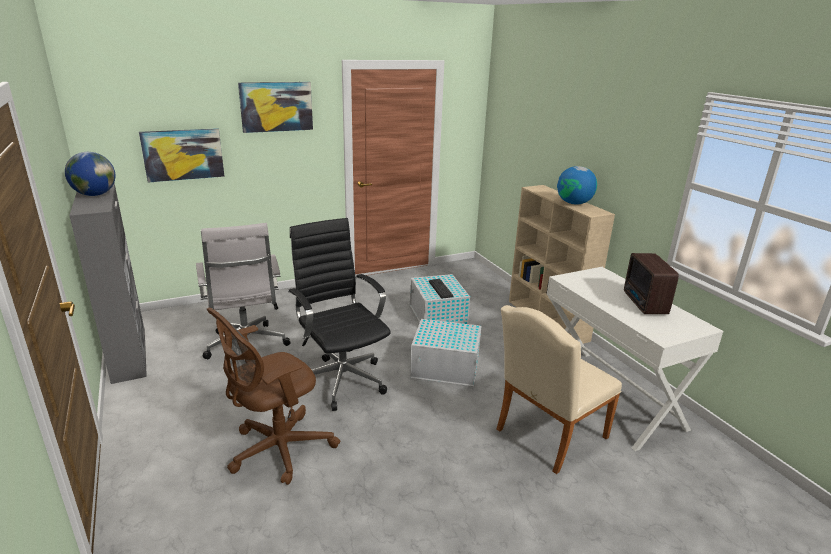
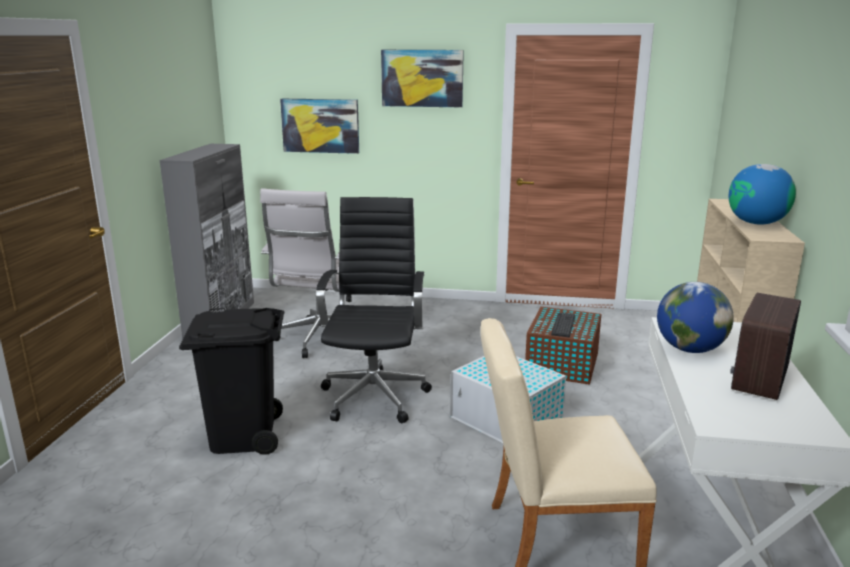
camera: 35 degrees right, 5 degrees down
(95, 195) = (206, 150): globe -> globe (689, 349)
(276, 450) = (243, 436): brown office chair -> black trash can
(438, 316) = (561, 364): white storage box -> brown storage box

